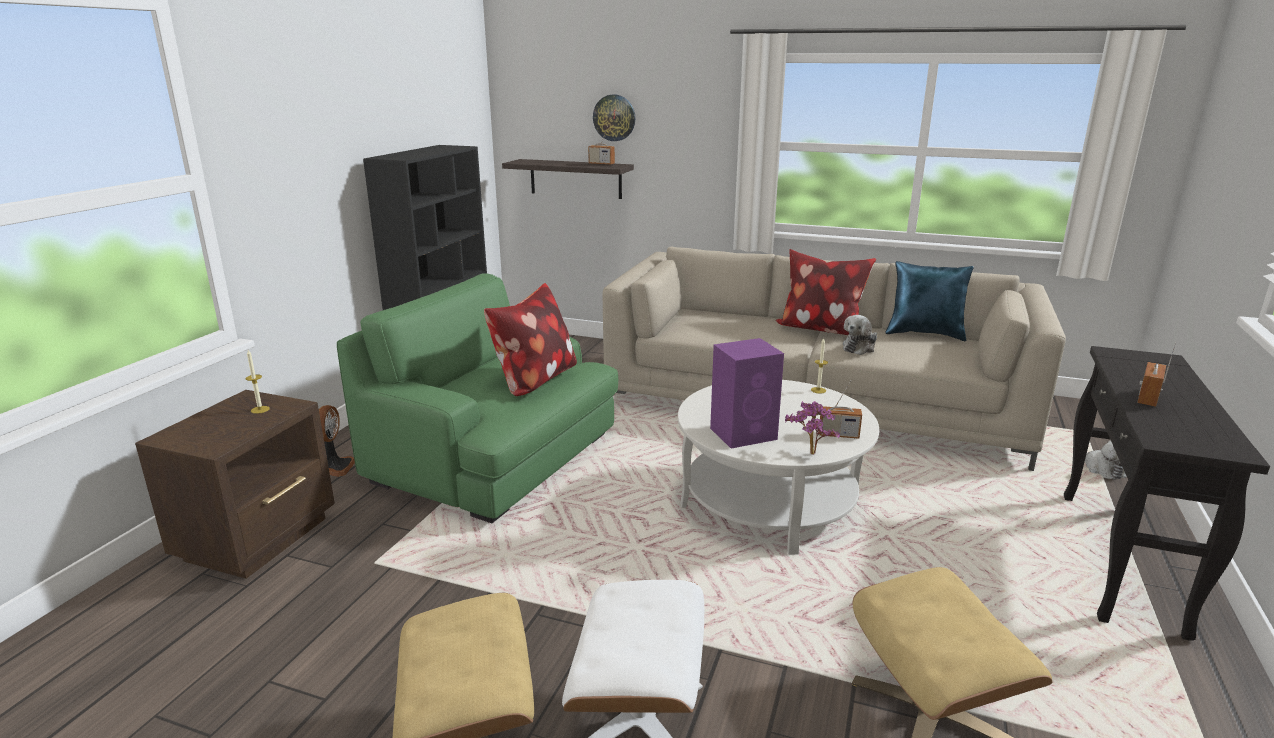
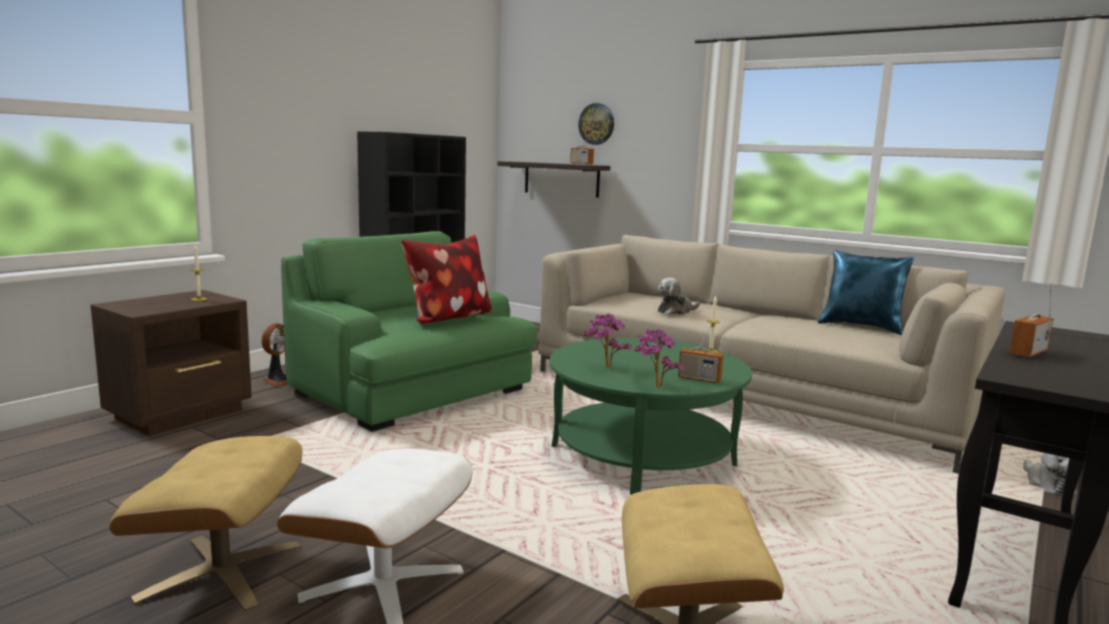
camera: 15 degrees right, 10 degrees down
(744, 433) = (605, 368): purple speaker -> potted plant
(770, 502) = (643, 455): white coffee table -> green coffee table
(820, 329) = (751, 314): pillow -> none
(860, 347) = (779, 327): plush toy -> plush toy (676, 311)

